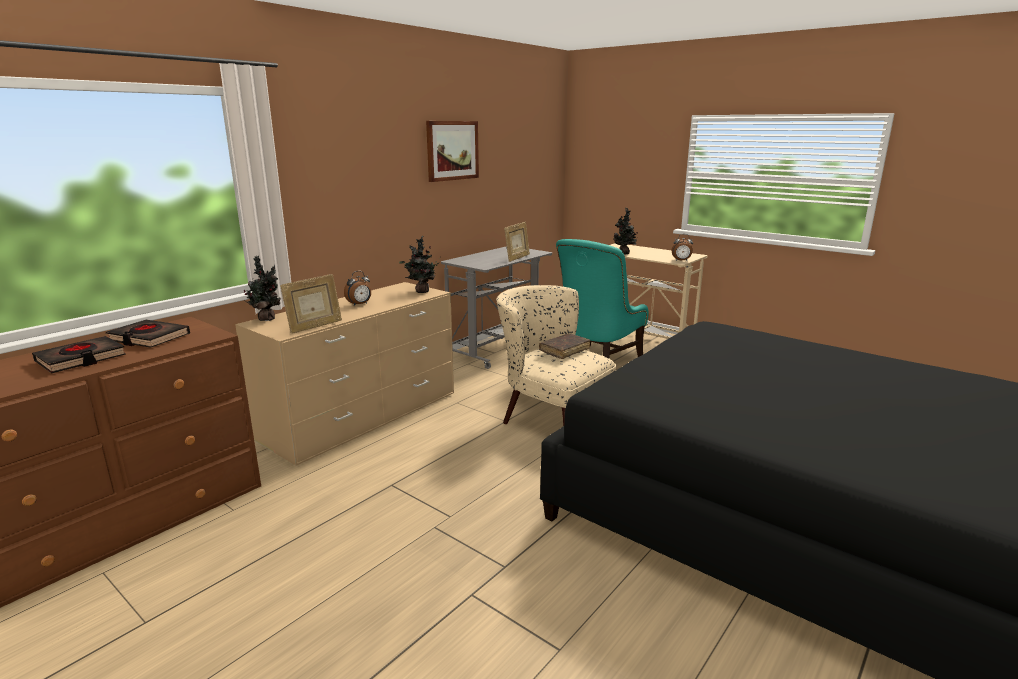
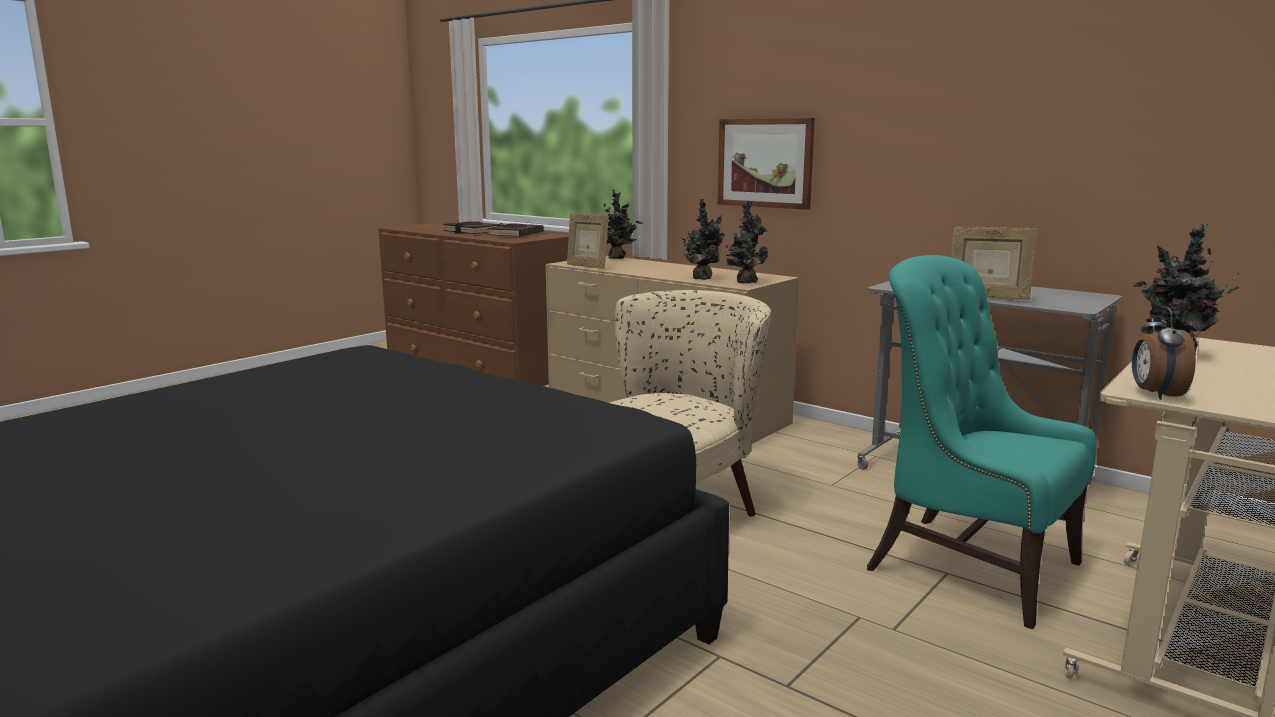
camera: 90 degrees right, 5 degrees down
(359, 304) = (674, 271): alarm clock -> none
(401, 299) = (703, 278): none -> potted plant
(452, 150) = (977, 82): picture -> picture (765, 163)
(564, 350) = (672, 401): brown book -> none

